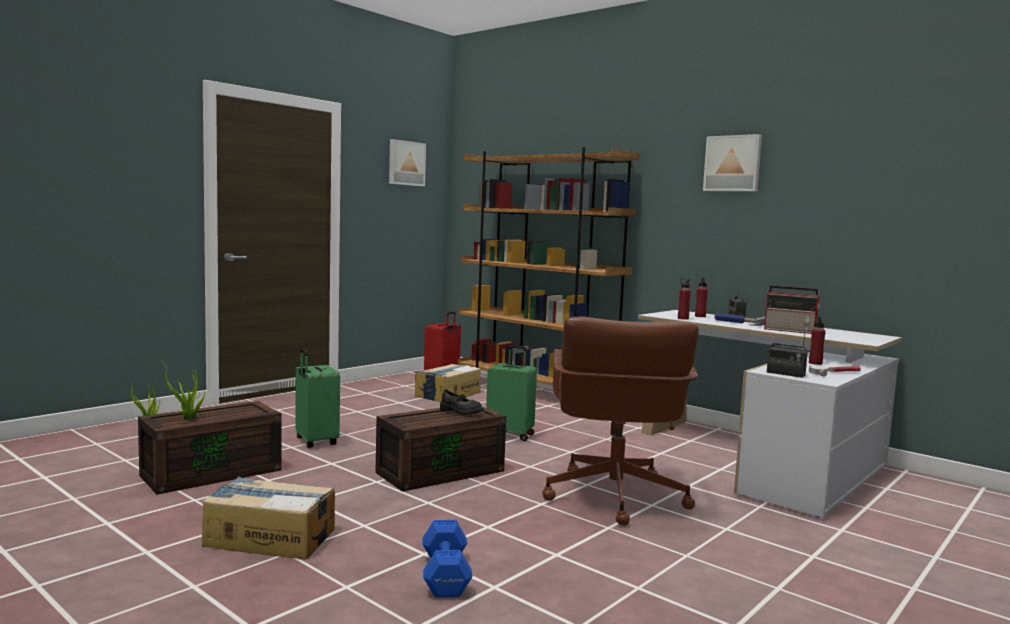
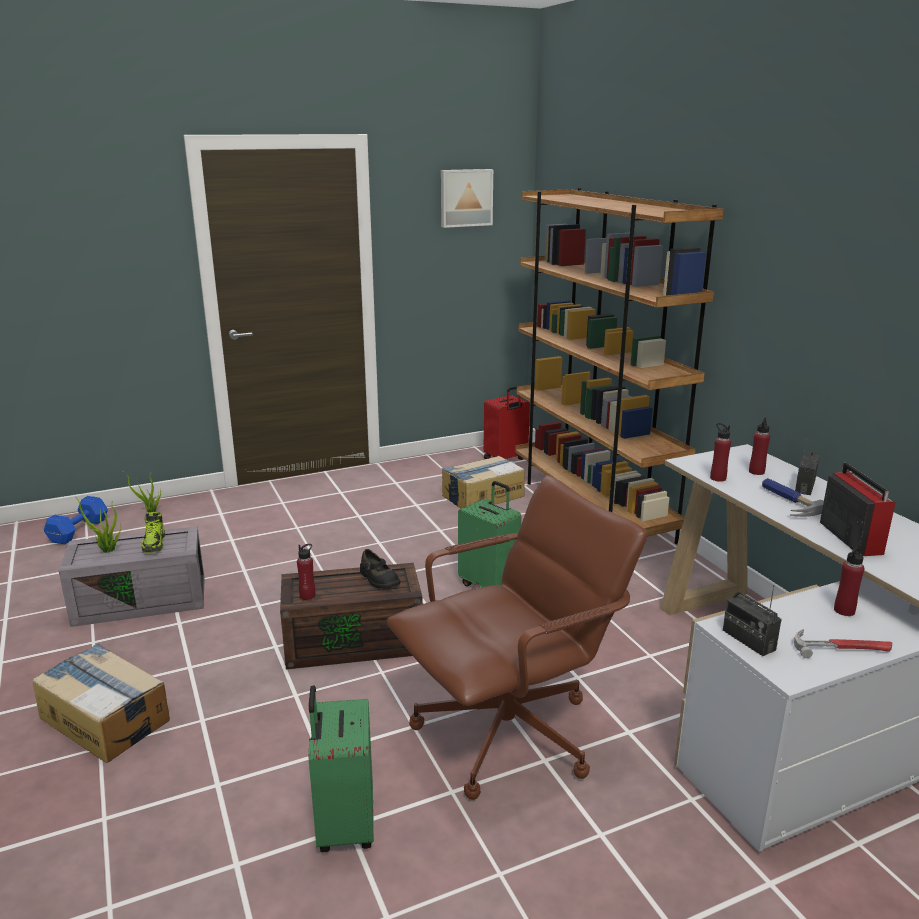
camera: 25 degrees right, 15 degrees up
(213, 472) = (143, 600): brown storage box -> grey storage box
(232, 411) = (154, 544): none -> shoe
(315, 442) = (273, 565): green suitcase -> green suitcase (344, 825)
(416, 423) = (307, 596): none -> red bottle
(444, 576) = (204, 830): blue dumbbell -> blue dumbbell (77, 531)
(614, 497) = (509, 734): brown office chair -> brown office chair turned 150 degrees counterclockwise
(733, 163) = (842, 243): picture -> none
(791, 330) = (850, 537): radio -> radio turned 150 degrees counterclockwise

